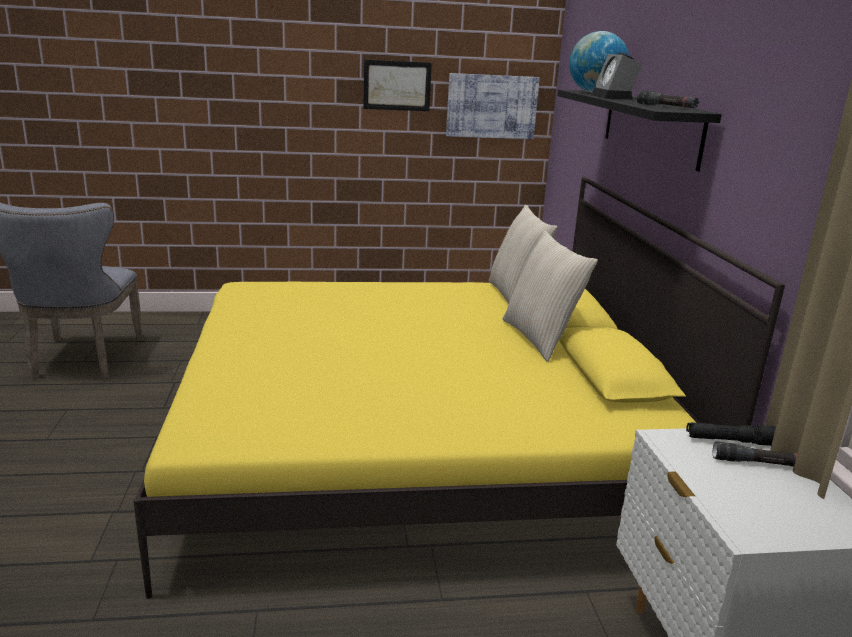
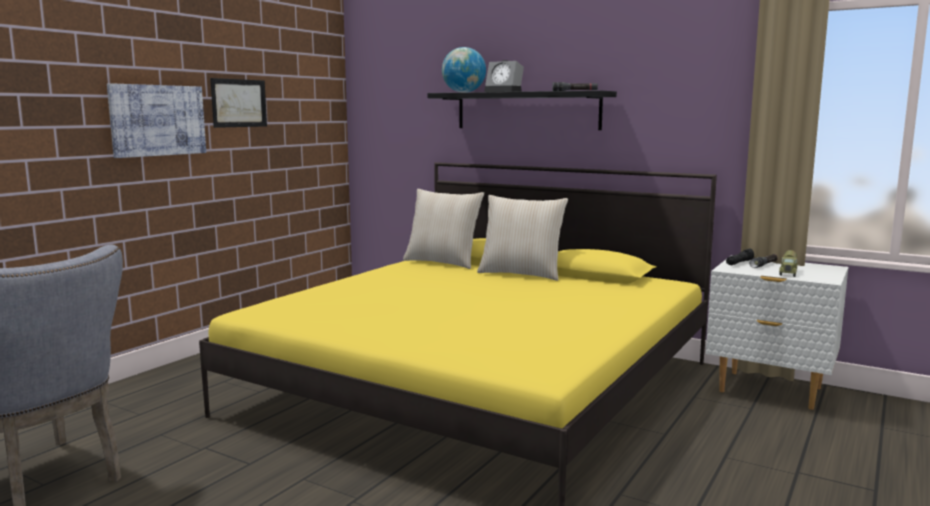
camera: 50 degrees left, 10 degrees down
(491, 106) = (309, 119): picture -> picture (158, 120)
(738, 491) = (788, 272): none -> toy truck

